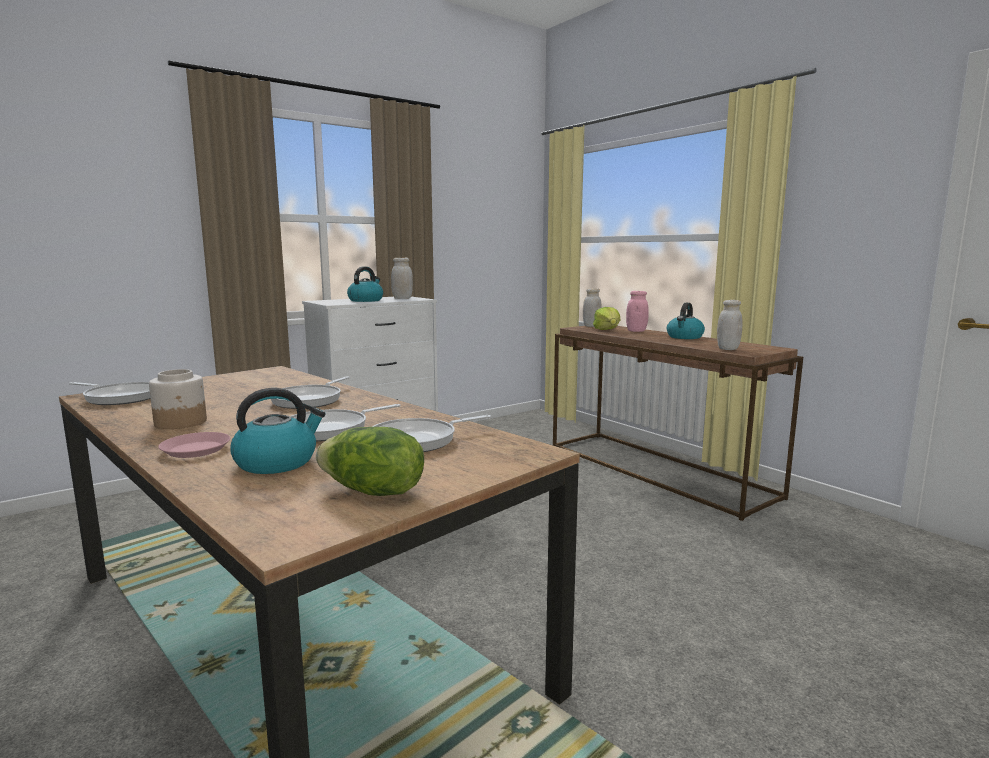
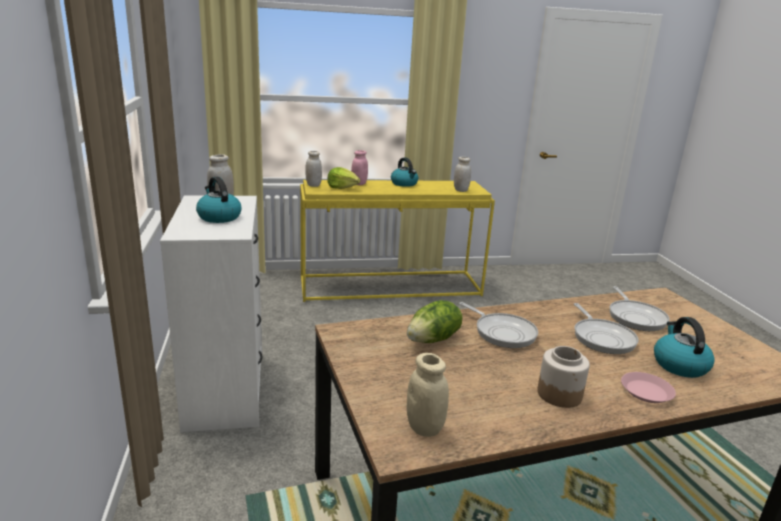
camera: 65 degrees left, 10 degrees up
(120, 397) = (424, 427): frying pan -> beige jar
(372, 492) = (732, 346): lettuce -> lettuce (434, 339)
(659, 471) = (391, 286): brown console table -> yellow console table

